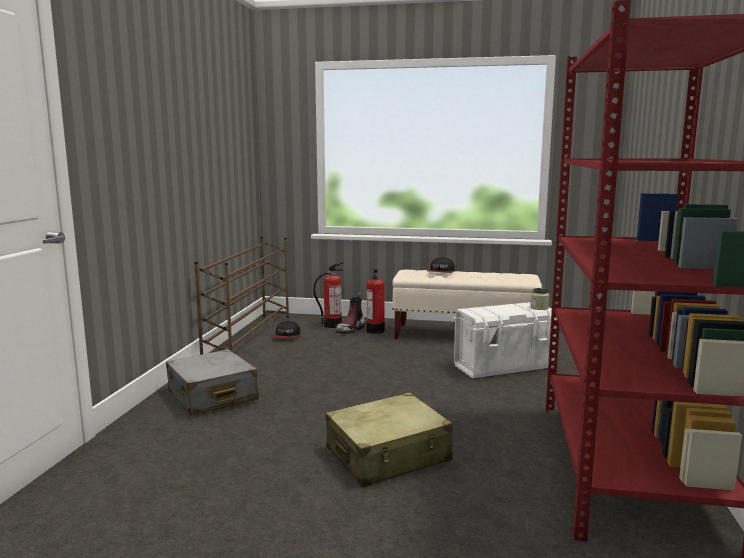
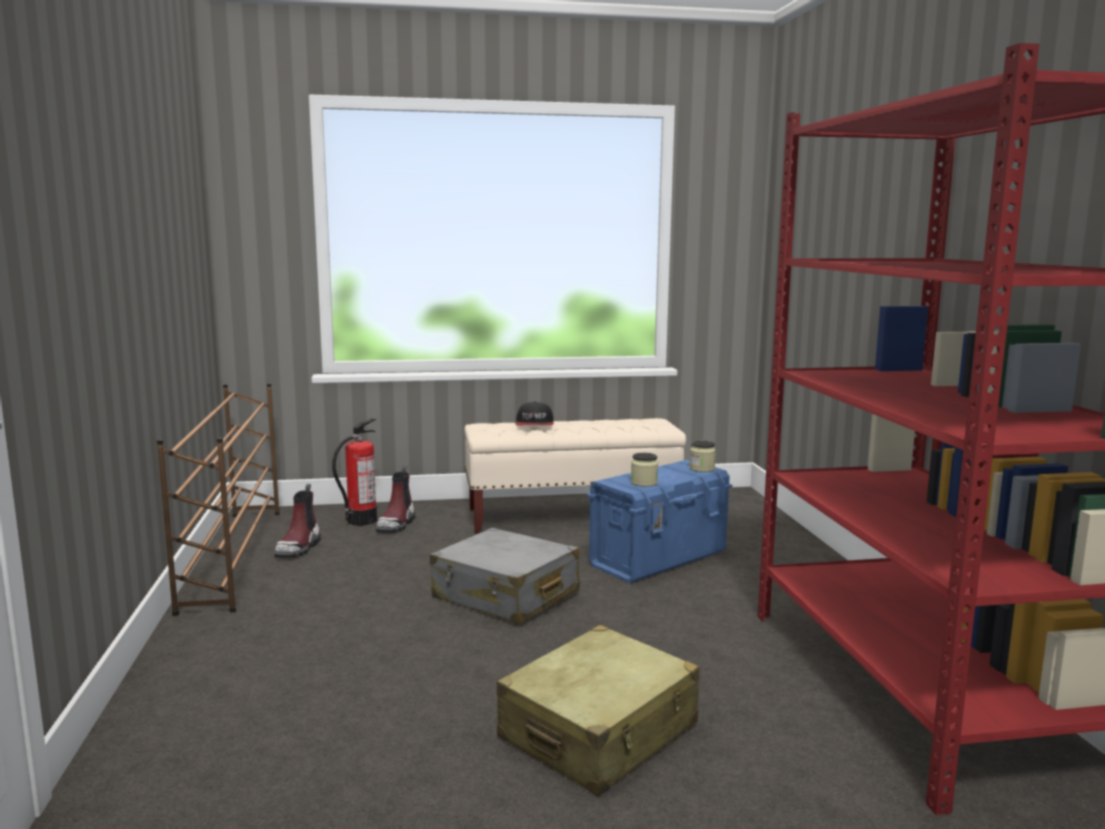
camera: 20 degrees left, 0 degrees up
(212, 396) = (237, 677): grey suitcase -> grey suitcase (505, 596)
(287, 336) = (299, 548): cap -> boot
(375, 331) = (436, 522): fire extinguisher -> none
(489, 312) = (644, 483): none -> jar
(504, 366) = (659, 558): white storage box -> blue storage box

